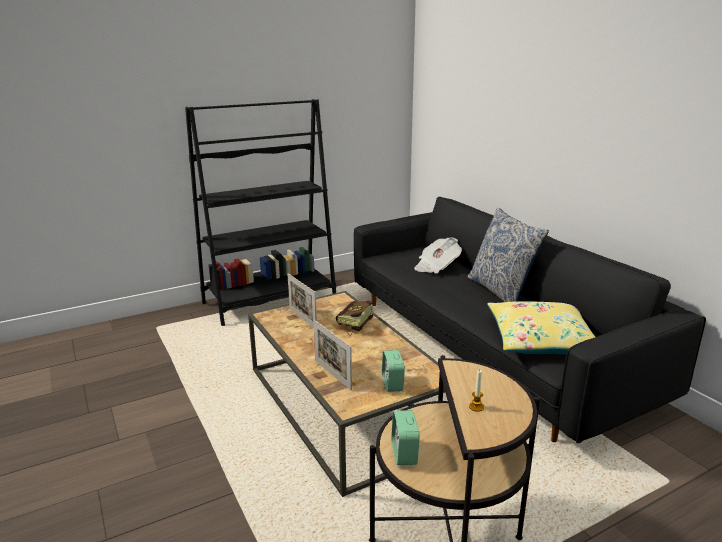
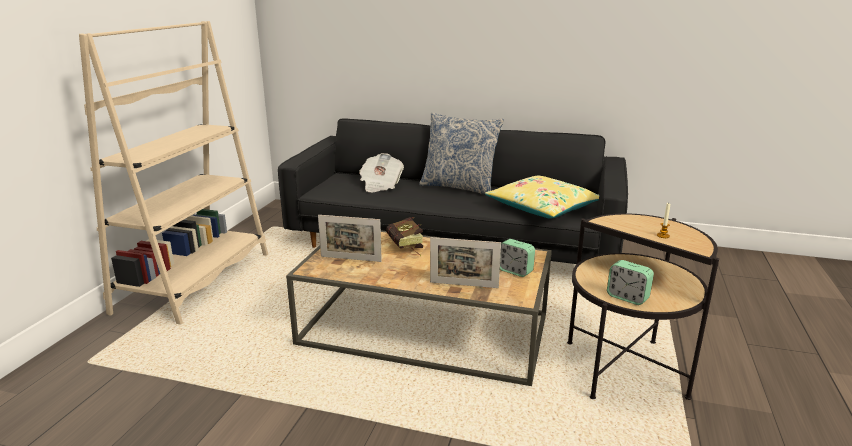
camera: 45 degrees left, 0 degrees up
(270, 301) = (195, 282): black bookcase -> beige bookcase

